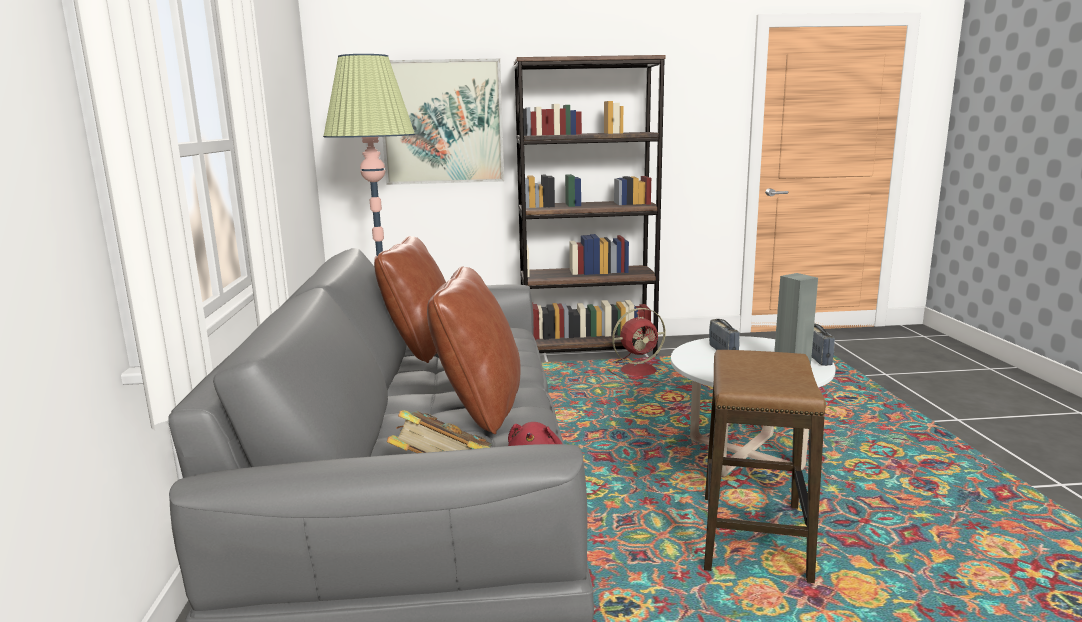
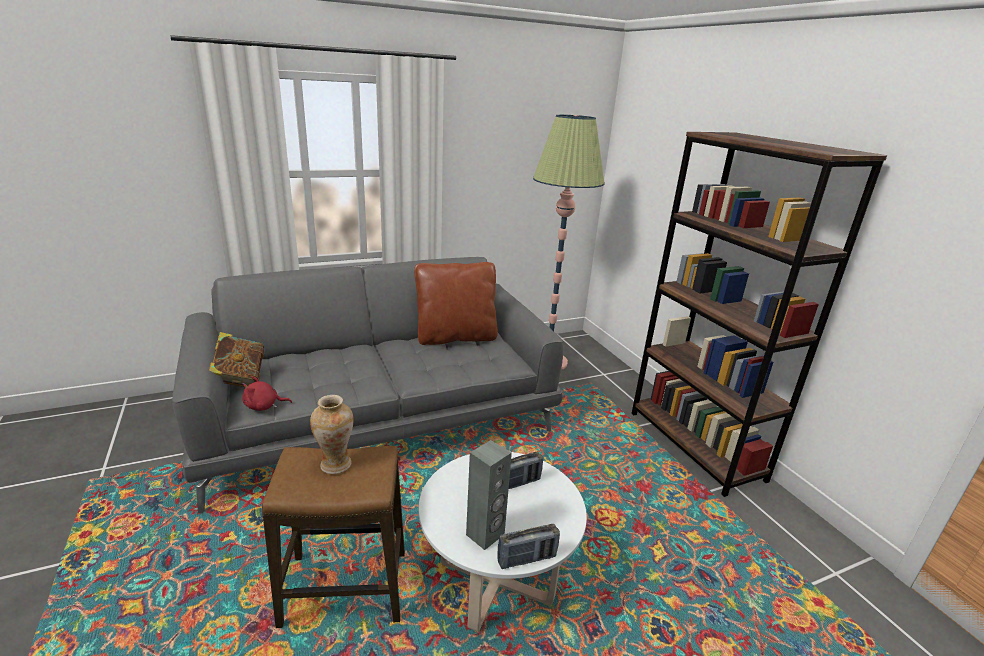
camera: 70 degrees right, 10 degrees up
(442, 122) = (674, 180): picture -> none
(480, 407) = (348, 375): brown pillow -> none
(640, 370) = (666, 487): red fan -> none
(750, 372) = (335, 464): none -> vase

